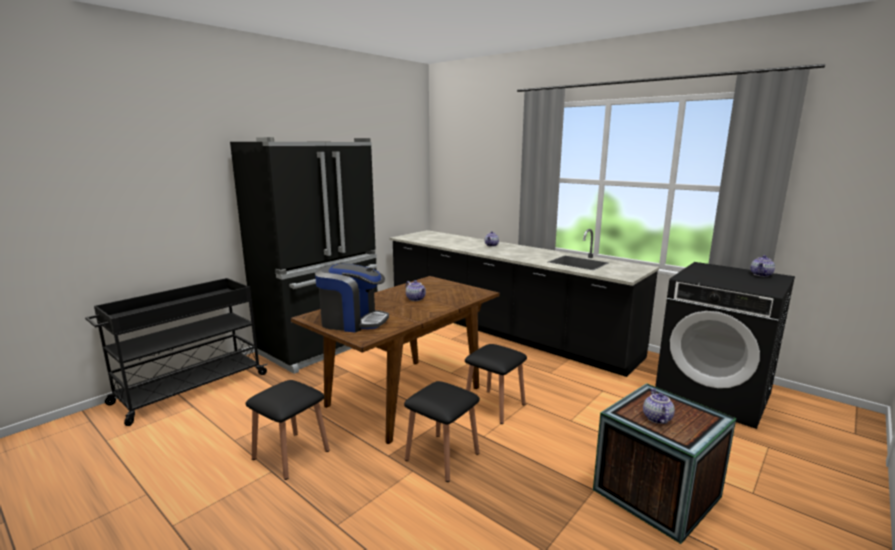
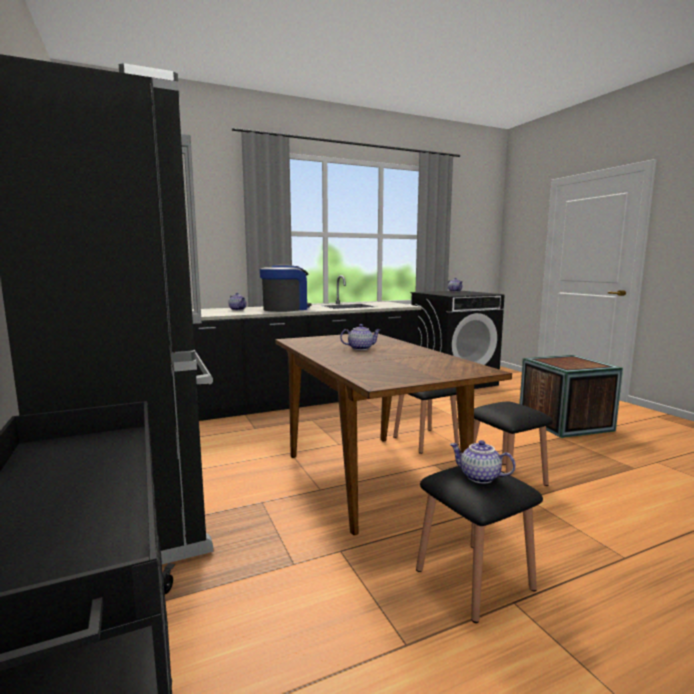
camera: 65 degrees left, 5 degrees down
(352, 321) = (419, 370): coffee machine -> coffee machine (286, 309)
(656, 418) = (575, 364): teapot -> teapot (479, 477)

